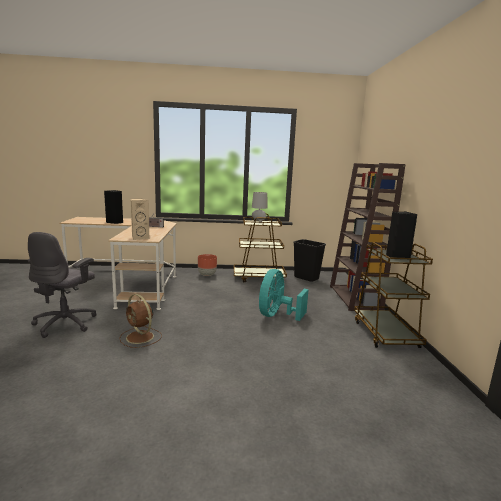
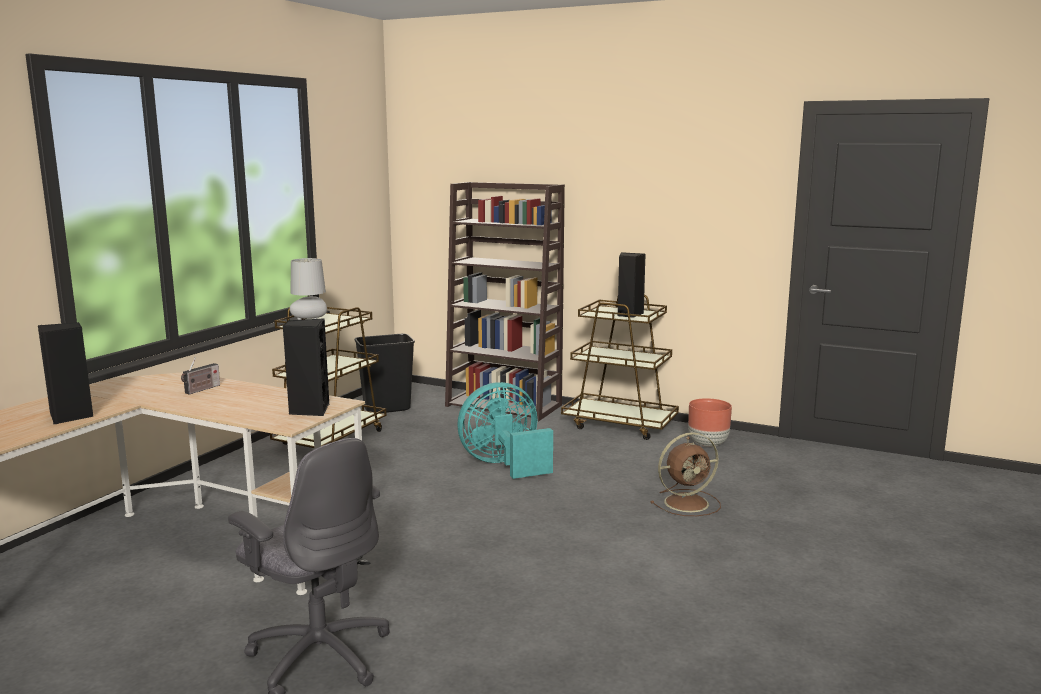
camera: 60 degrees left, 0 degrees up
(139, 238) = (309, 410): beige speaker -> black speaker
(140, 337) = (474, 580): brown fan -> brown fan (688, 503)
(207, 275) = (242, 475): brown planter -> brown planter (708, 444)
(277, 315) = (504, 465): turquoise fan -> turquoise fan turned 105 degrees clockwise

